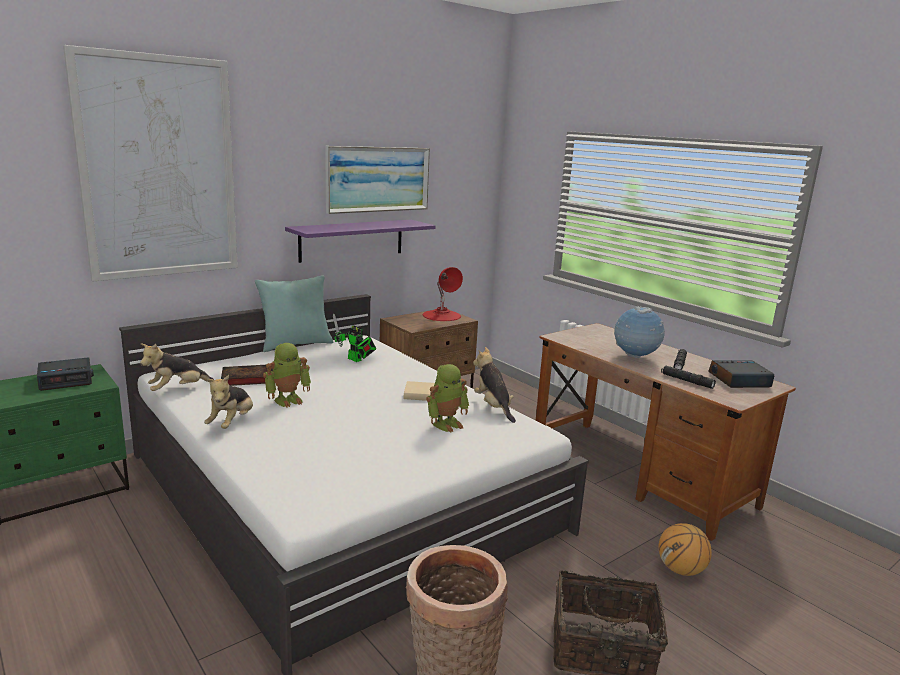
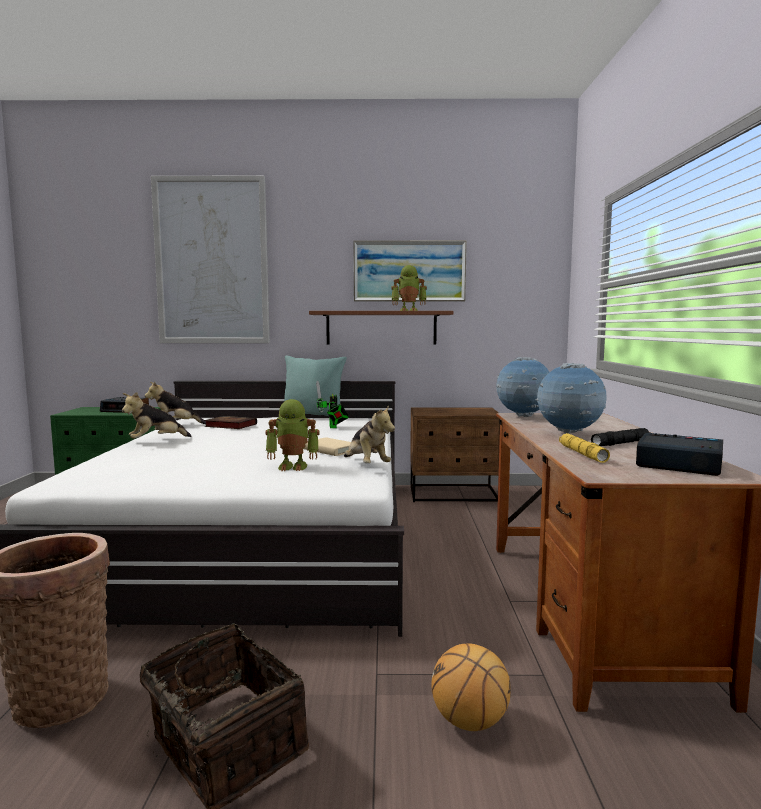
camera: 40 degrees right, 10 degrees down
(288, 400) = (221, 437): toy robot -> toy robot (409, 311)
(352, 240) = (381, 328): purple shelf -> brown shelf
(442, 315) = (474, 410): red table lamp -> none
(493, 407) = (366, 465): plush toy -> plush toy turned 135 degrees clockwise
(567, 338) = (523, 416): none -> globe
(686, 381) = (582, 454): black flashlight -> yellow flashlight

